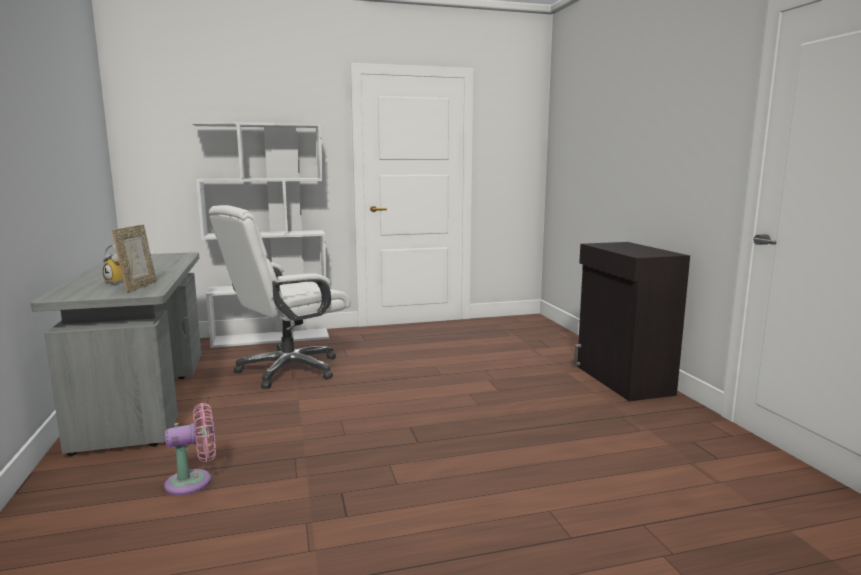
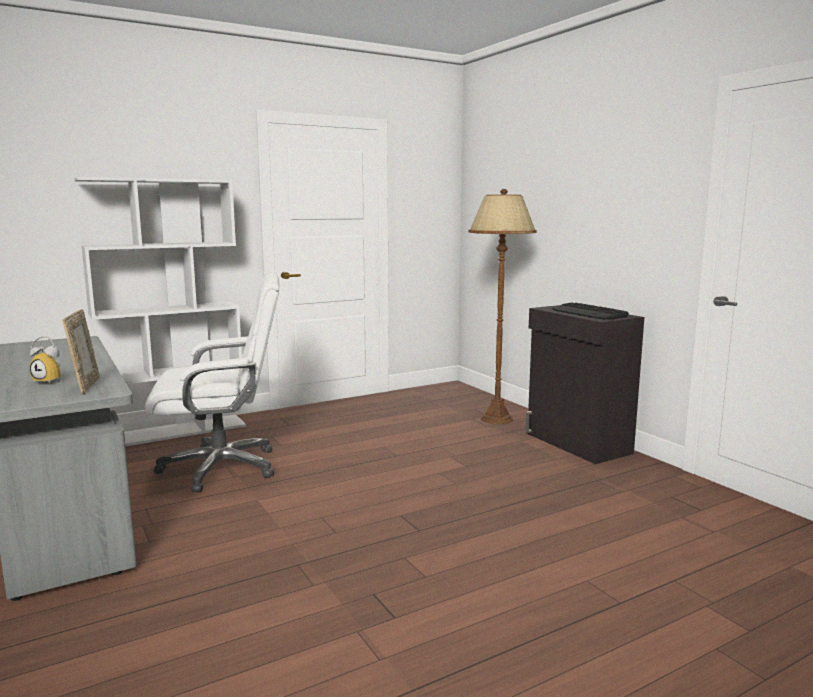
camera: 15 degrees left, 0 degrees up
(194, 482) = (198, 608): pink fan -> none
(288, 370) = (222, 467): white office chair -> white office chair turned 135 degrees counterclockwise
(555, 350) = (497, 419): none -> brown floor lamp
(635, 250) = (589, 313): none -> keyboard

